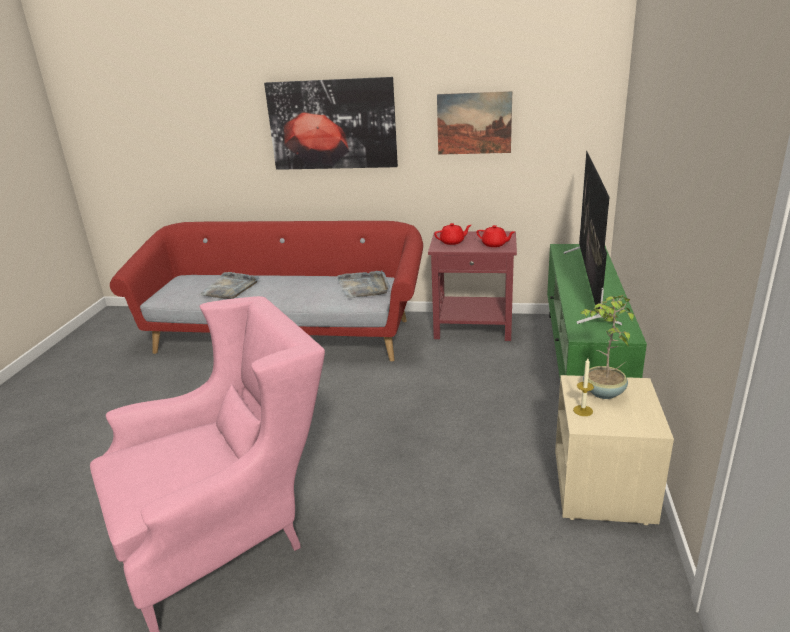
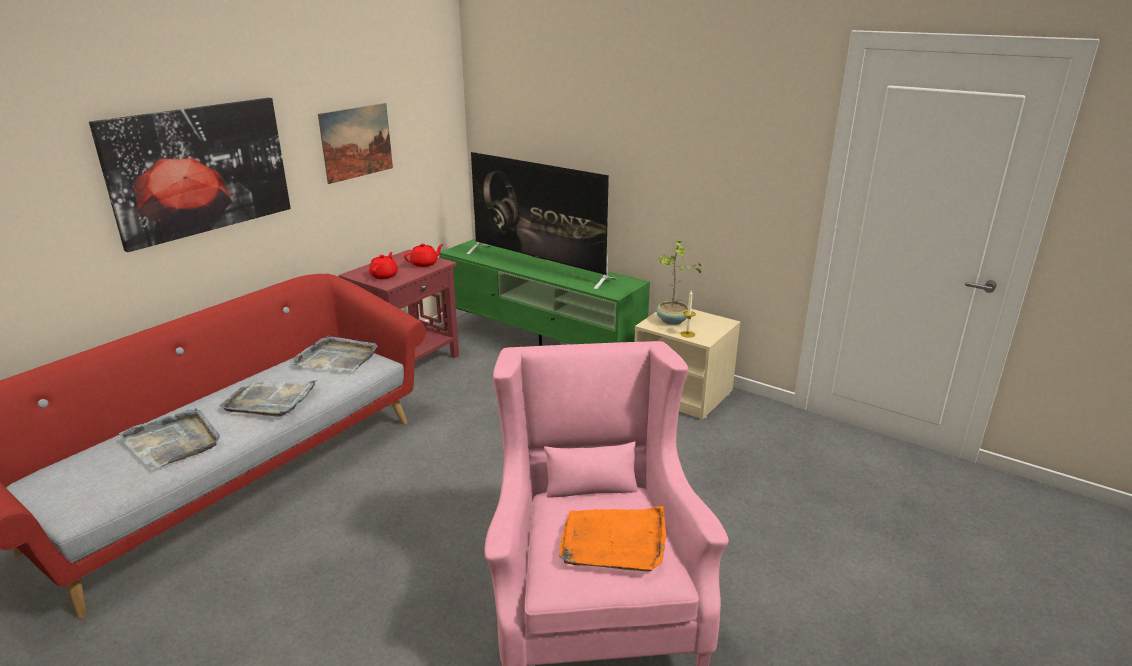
camera: 65 degrees left, 0 degrees up
(161, 469) = (614, 541): none -> orange tray
(292, 291) = (271, 400): none -> grey tray

